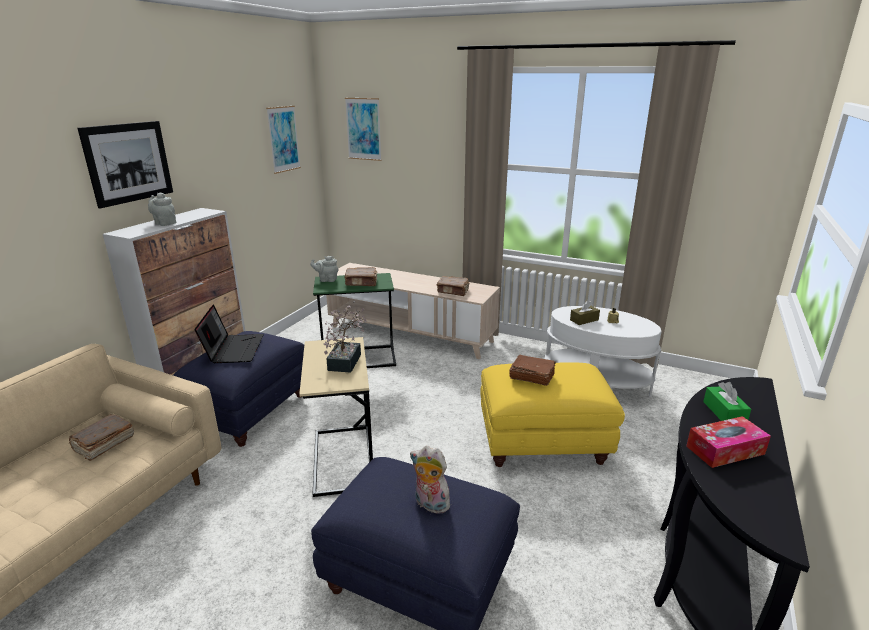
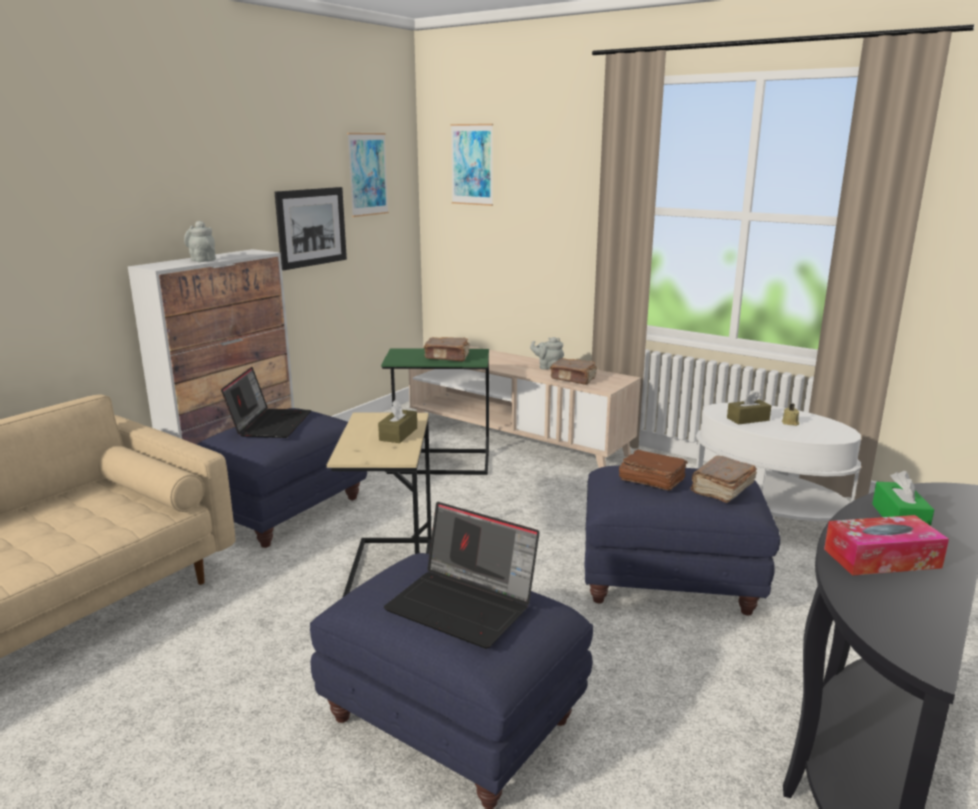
camera: 10 degrees right, 5 degrees down
(103, 444) = (92, 512): brown book -> brown book (721, 489)
(128, 162) = (167, 184): picture -> picture (311, 227)
(327, 280) = (403, 352): grey teapot -> grey teapot (548, 367)
(346, 360) = (398, 434): potted plant -> brown tissue box
(430, 504) = (464, 605): plush toy -> laptop
(544, 442) = (670, 581): yellow ottoman -> blue ottoman

